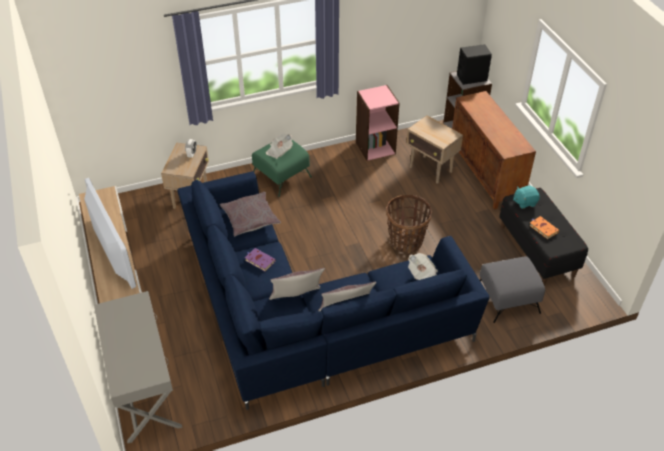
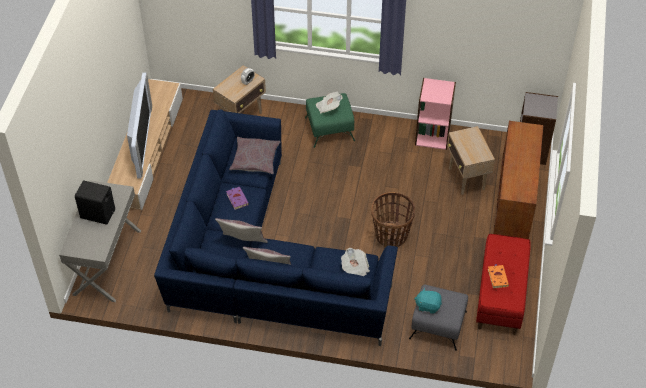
camera: 30 degrees right, 5 degrees up
(472, 78) = (541, 106): black speaker -> black speaker (98, 214)
(524, 202) = (502, 247): turquoise plush toy -> turquoise plush toy (428, 305)
(537, 251) = (500, 296): black bench -> red bench

